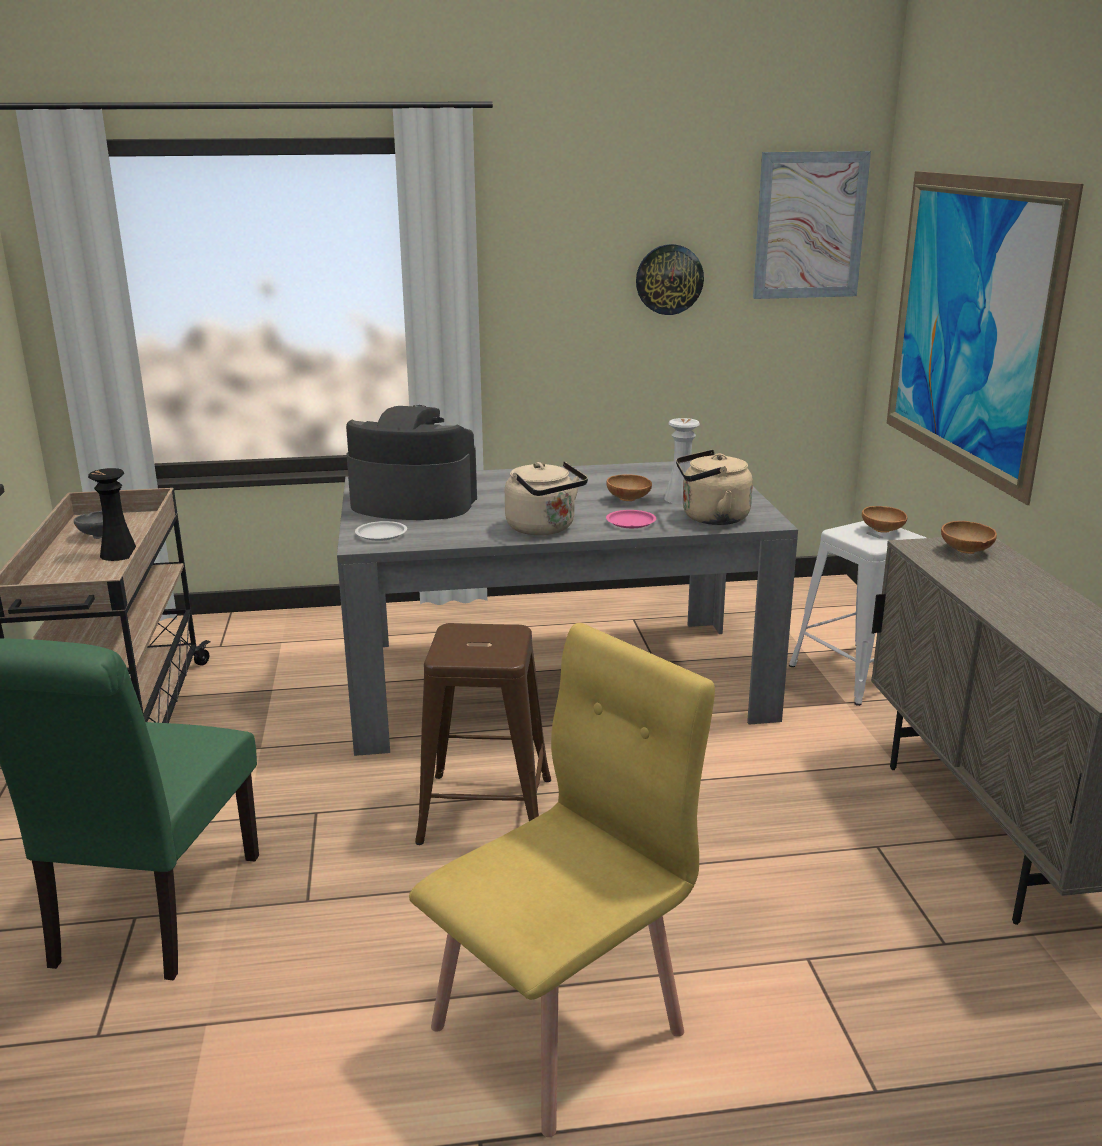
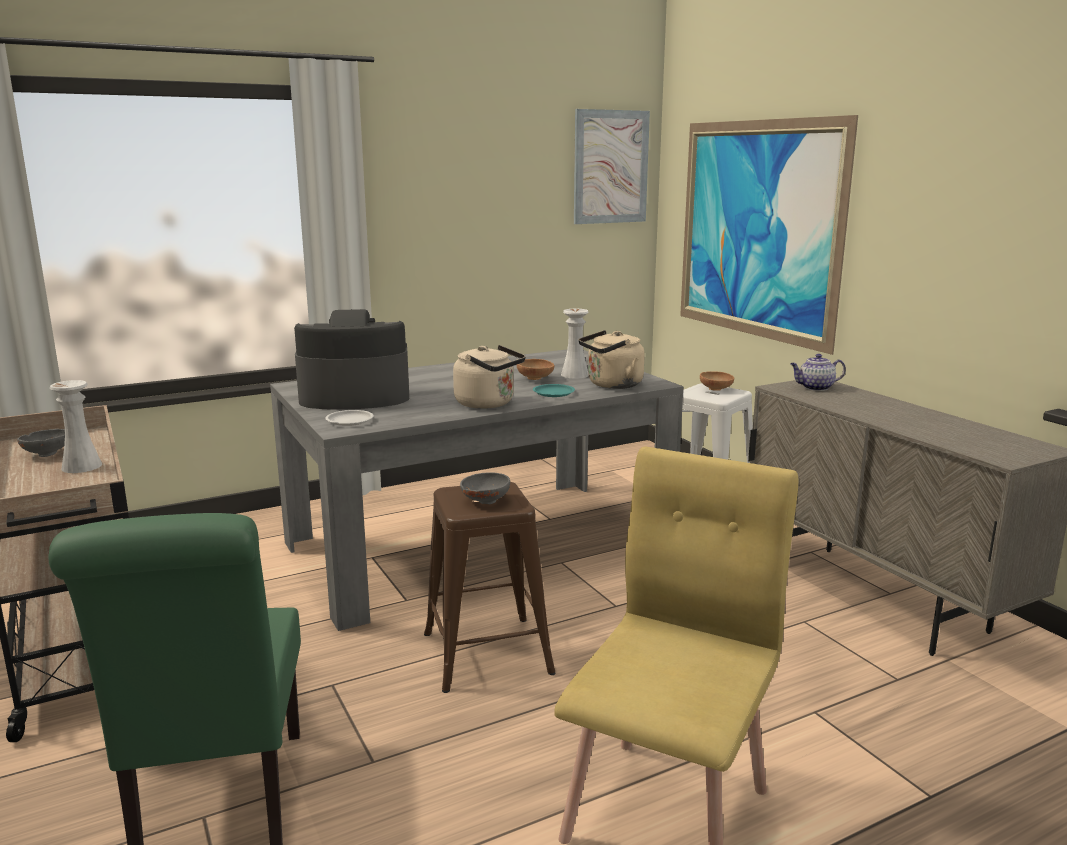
camera: 20 degrees left, 5 degrees down
(119, 554) = (82, 466): black vase -> white vase
(478, 646) = (484, 501): none -> grey bowl
(631, 522) = (553, 393): pink plate -> turquoise plate
(669, 279) = (512, 209): wall clock -> none
(965, 552) = (815, 388): brown bowl -> teapot

